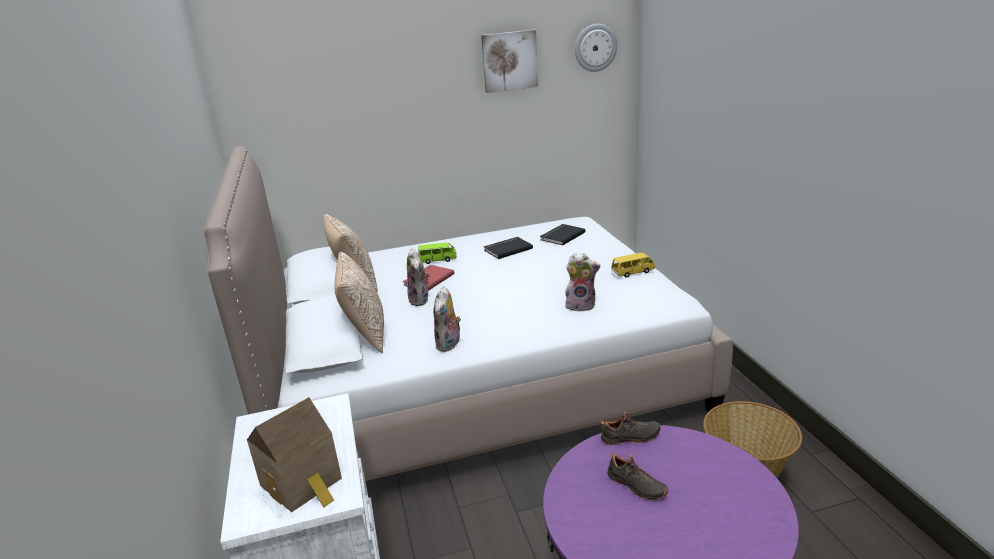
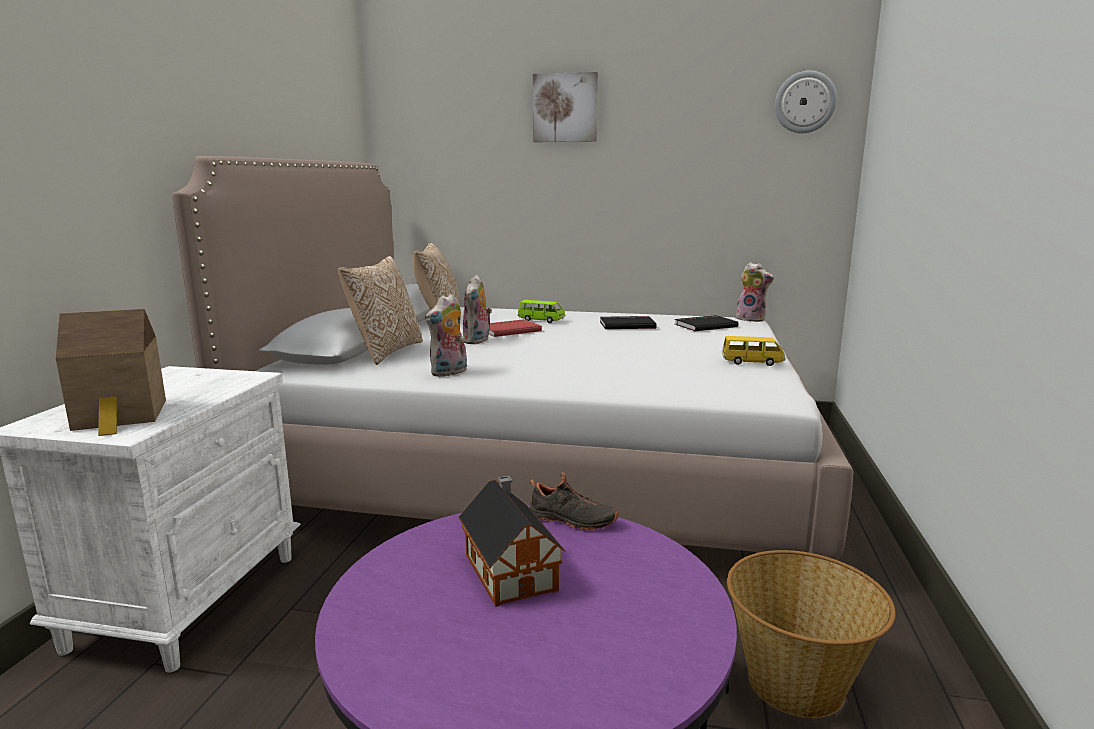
camera: 25 degrees right, 10 degrees down
(509, 61) = (686, 109): picture -> picture (565, 108)
(581, 305) = (643, 374): plush toy -> plush toy (751, 319)
(635, 486) = (509, 569): black shoe -> toy house

